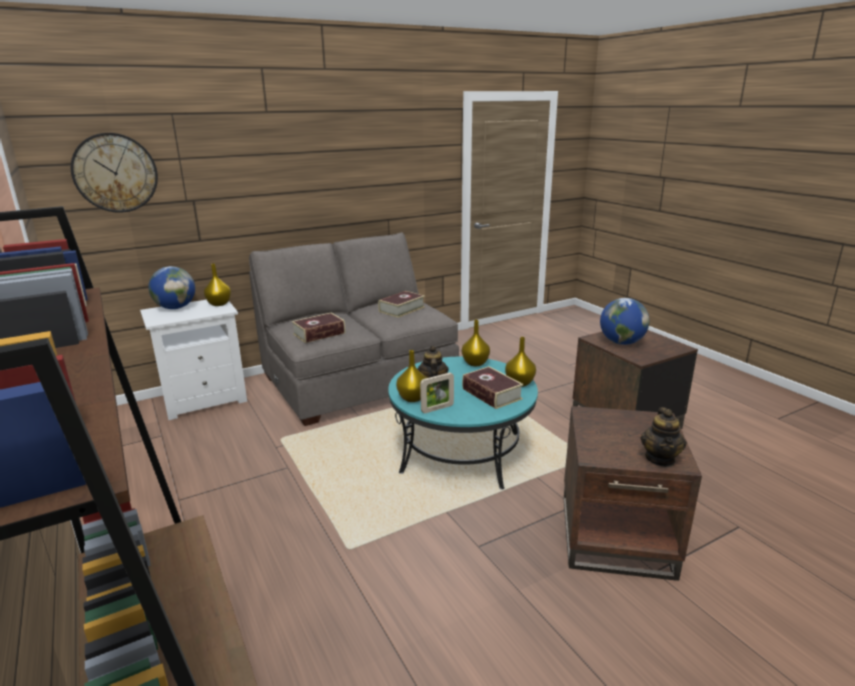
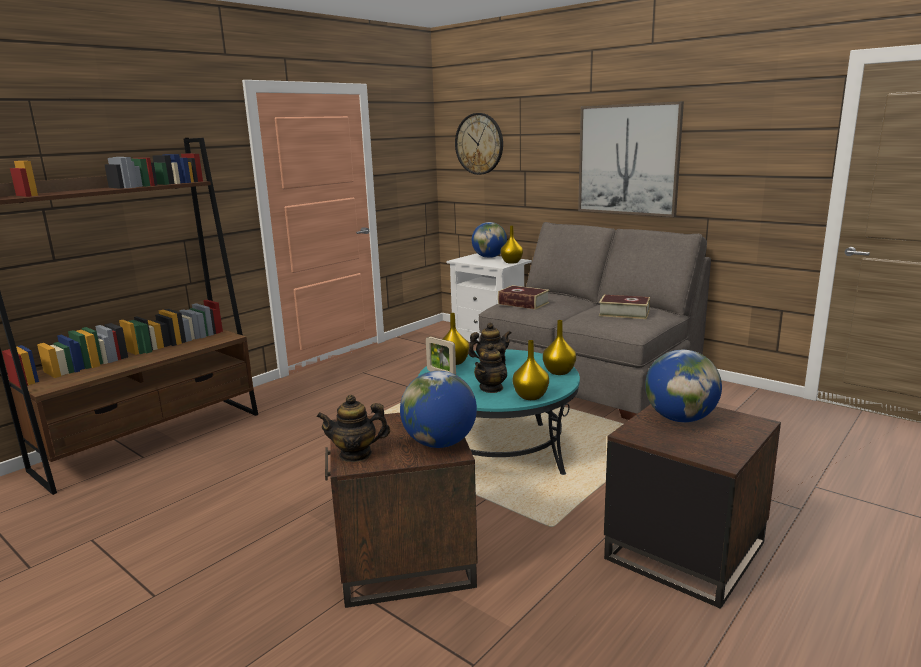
camera: 70 degrees right, 5 degrees down
(317, 177) = (628, 160): none -> picture
(491, 394) = (491, 388): book -> teapot
(644, 421) = (440, 443): none -> globe

